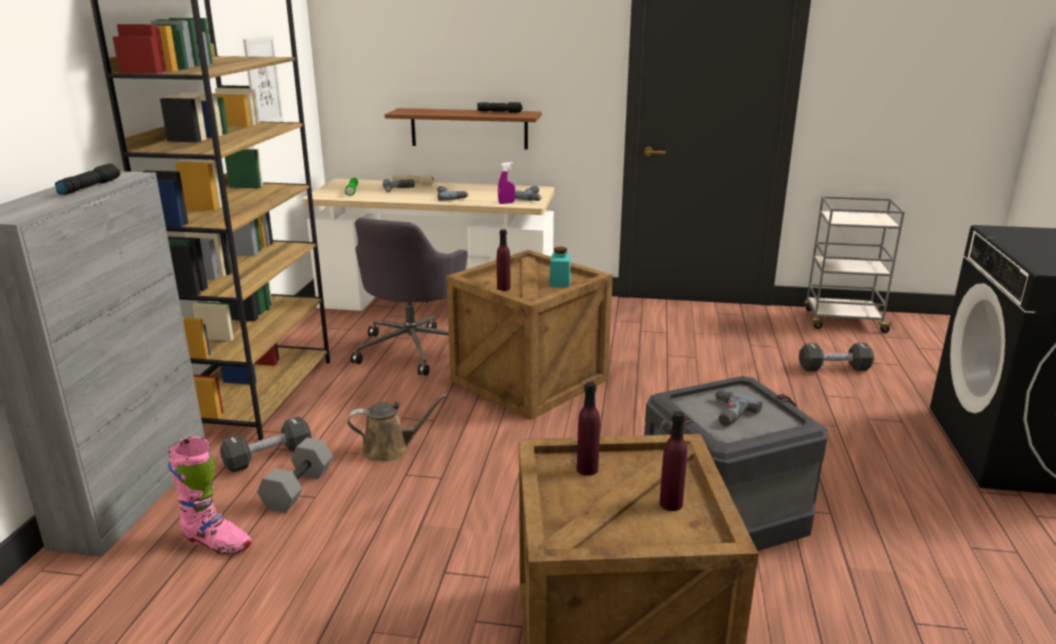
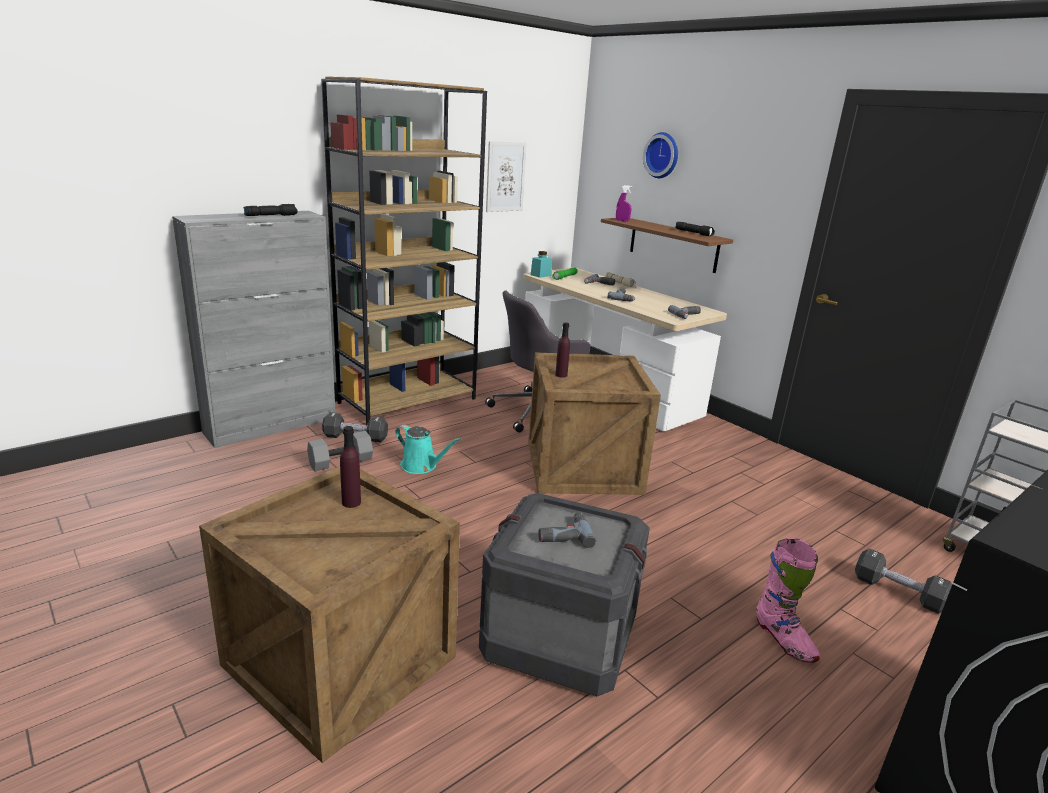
camera: 40 degrees right, 0 degrees up
(216, 542) = (263, 468): pink boot -> pink boot (783, 640)
(391, 449) = (421, 466): brown watering can -> turquoise watering can
(435, 33) = (663, 155): none -> wall clock
(506, 203) = (655, 313): purple spray bottle -> purple spray bottle (622, 220)
(560, 282) = (612, 386): turquoise jar -> turquoise jar (541, 275)
(671, 504) = (347, 551): purple bottle -> none

